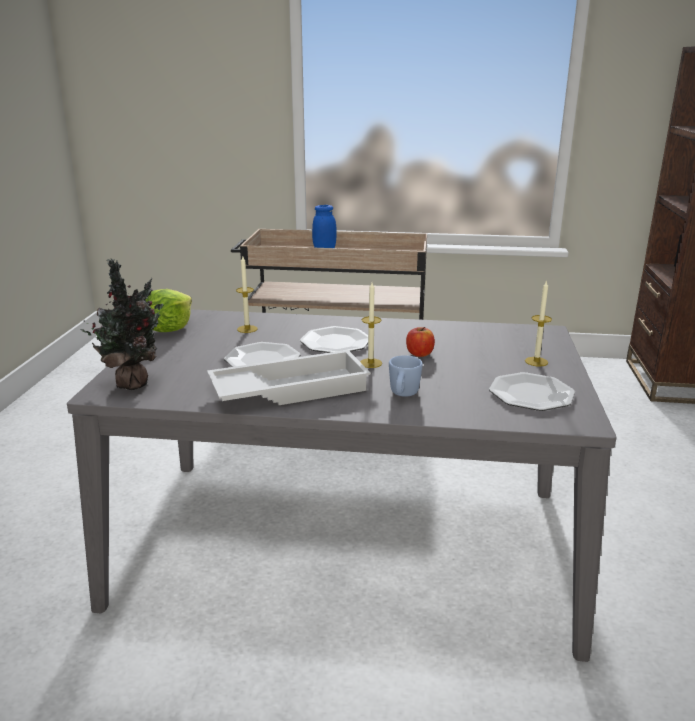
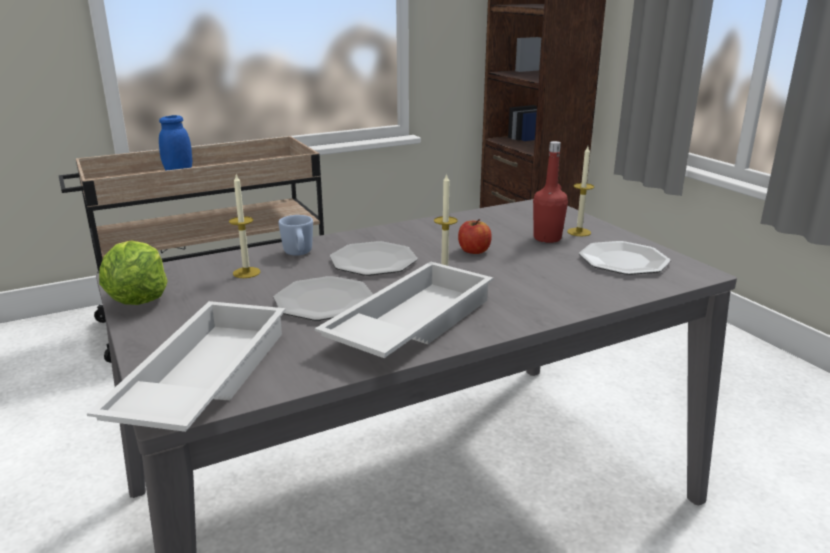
camera: 35 degrees left, 0 degrees up
(133, 383) = (201, 378): potted plant -> white tray
(403, 394) = (526, 293): blue mug -> blue mug (298, 254)
(497, 359) = (547, 238): none -> red bottle

